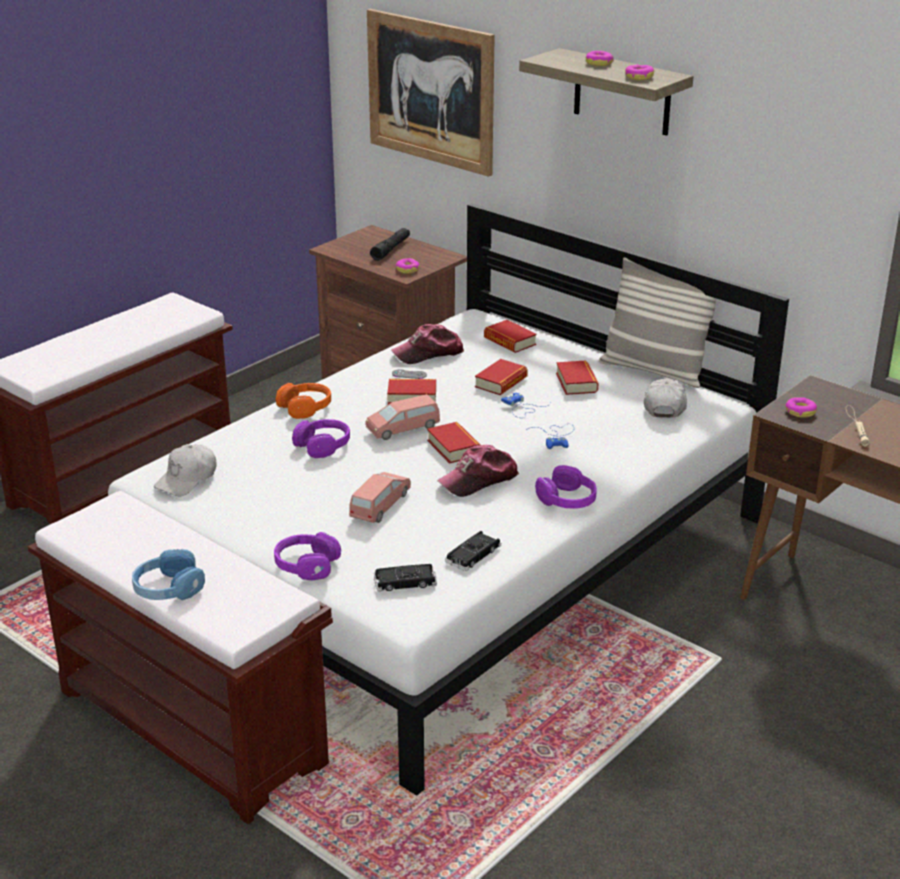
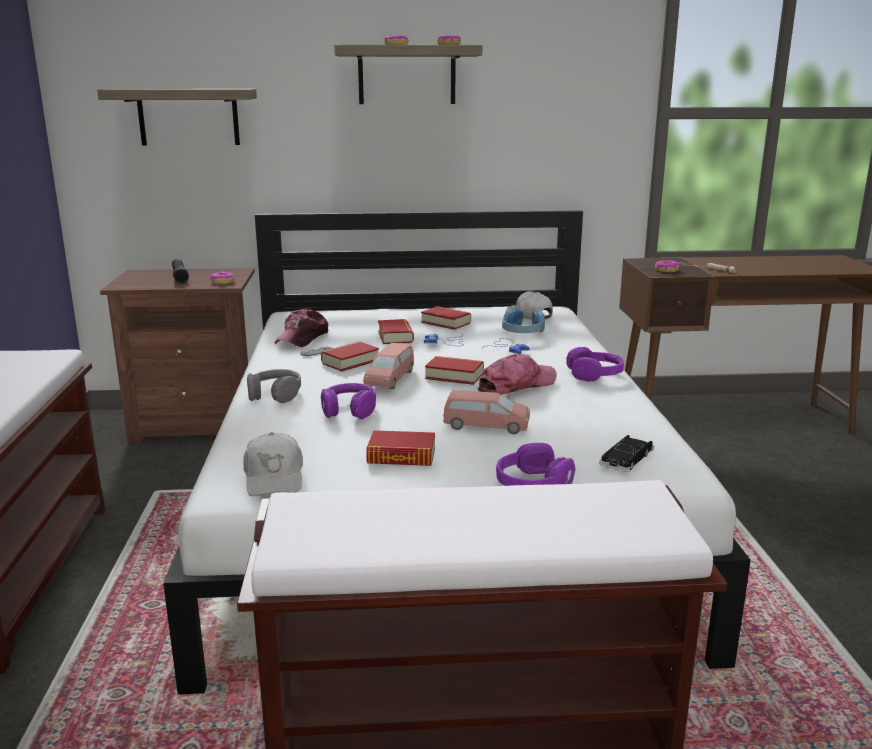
camera: 45 degrees left, 10 degrees down
(168, 588) = (526, 539): blue headphones -> blue headphones (523, 332)
(305, 407) = (275, 394): orange headphones -> grey headphones
(380, 505) = (486, 426): pink toy car -> pink toy car turned 120 degrees clockwise
(430, 91) = (188, 117): picture -> shelf
(473, 555) = (623, 424): black toy car -> none
(478, 480) = (516, 385): cap -> cap turned 135 degrees counterclockwise
(509, 341) = (349, 317): book -> book (401, 456)
(654, 371) = (476, 305): pillow -> none

